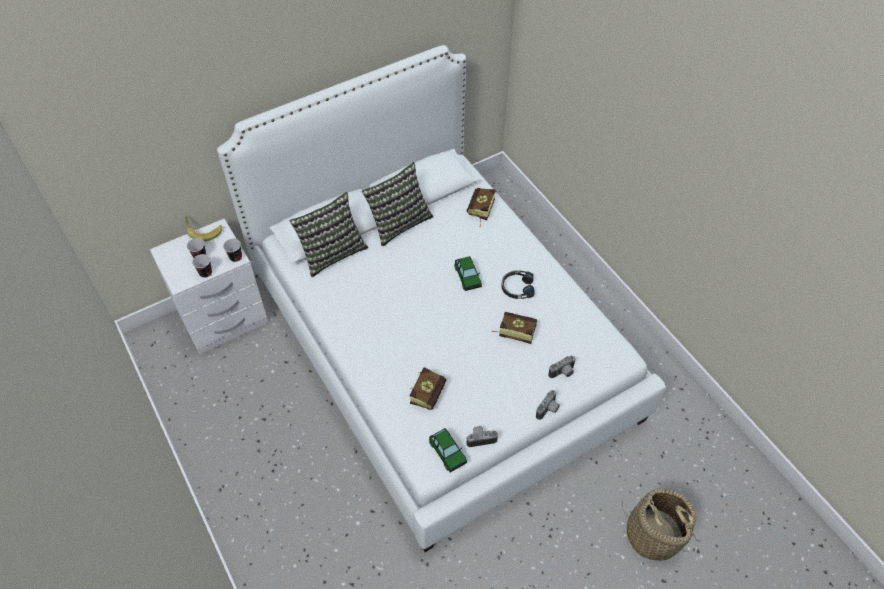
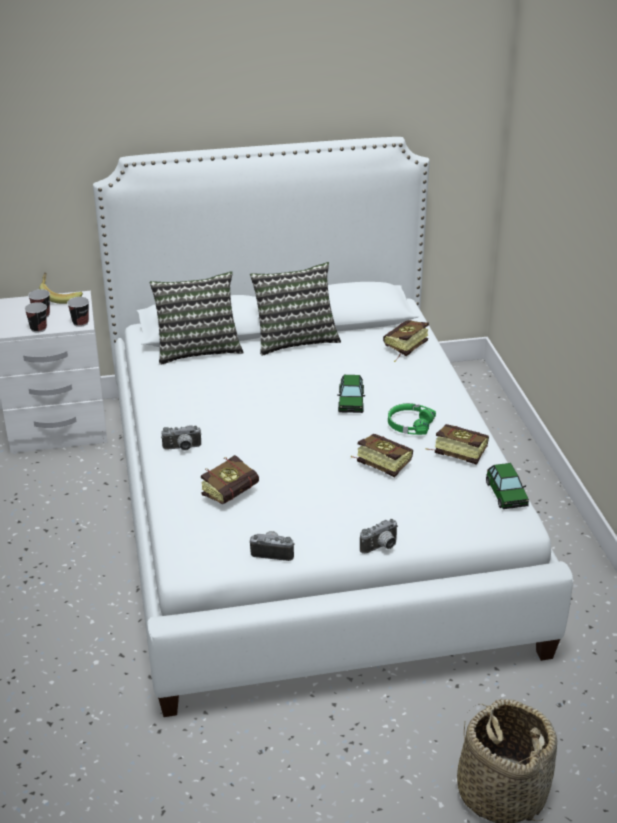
camera: 20 degrees right, 20 degrees down
(447, 452) = (221, 554): toy car -> toy car (506, 494)
(517, 288) = (409, 424): black headphones -> green headphones
(558, 306) = (455, 452): none -> book
(563, 373) = (422, 516): camera -> camera (182, 448)

